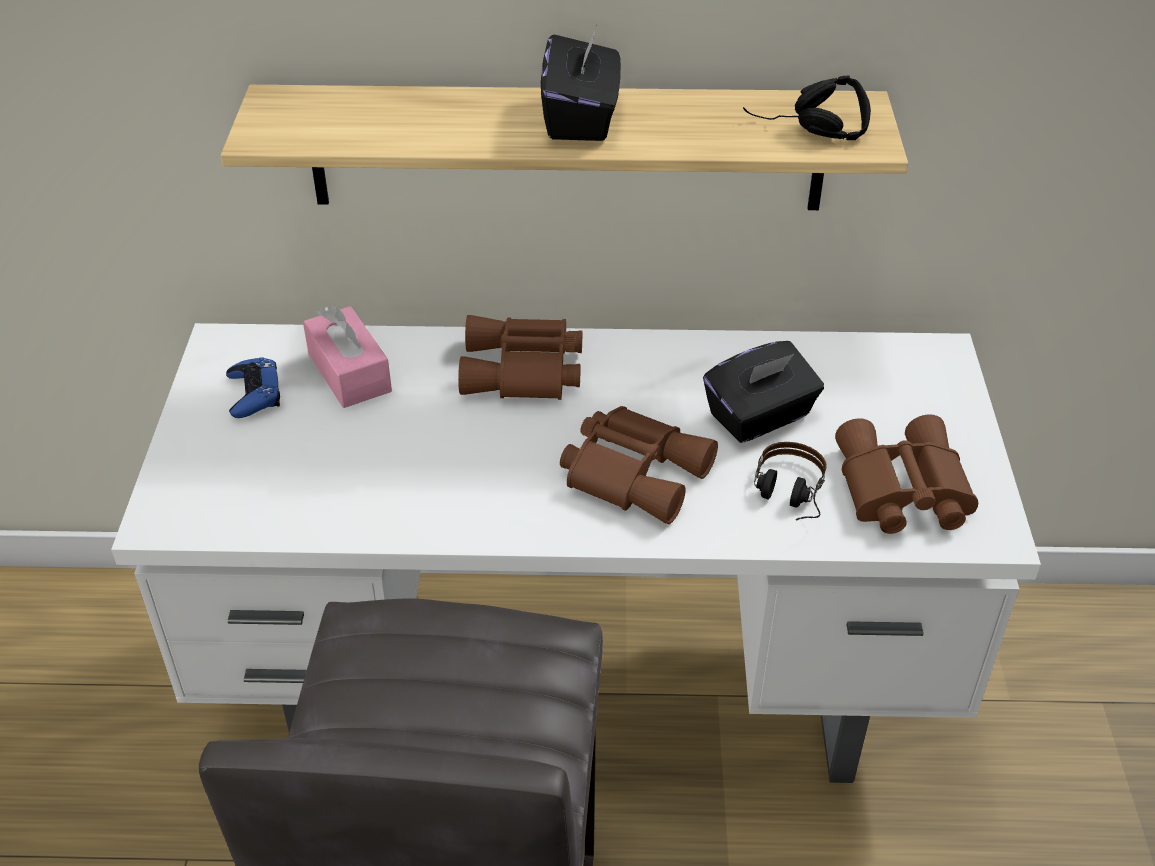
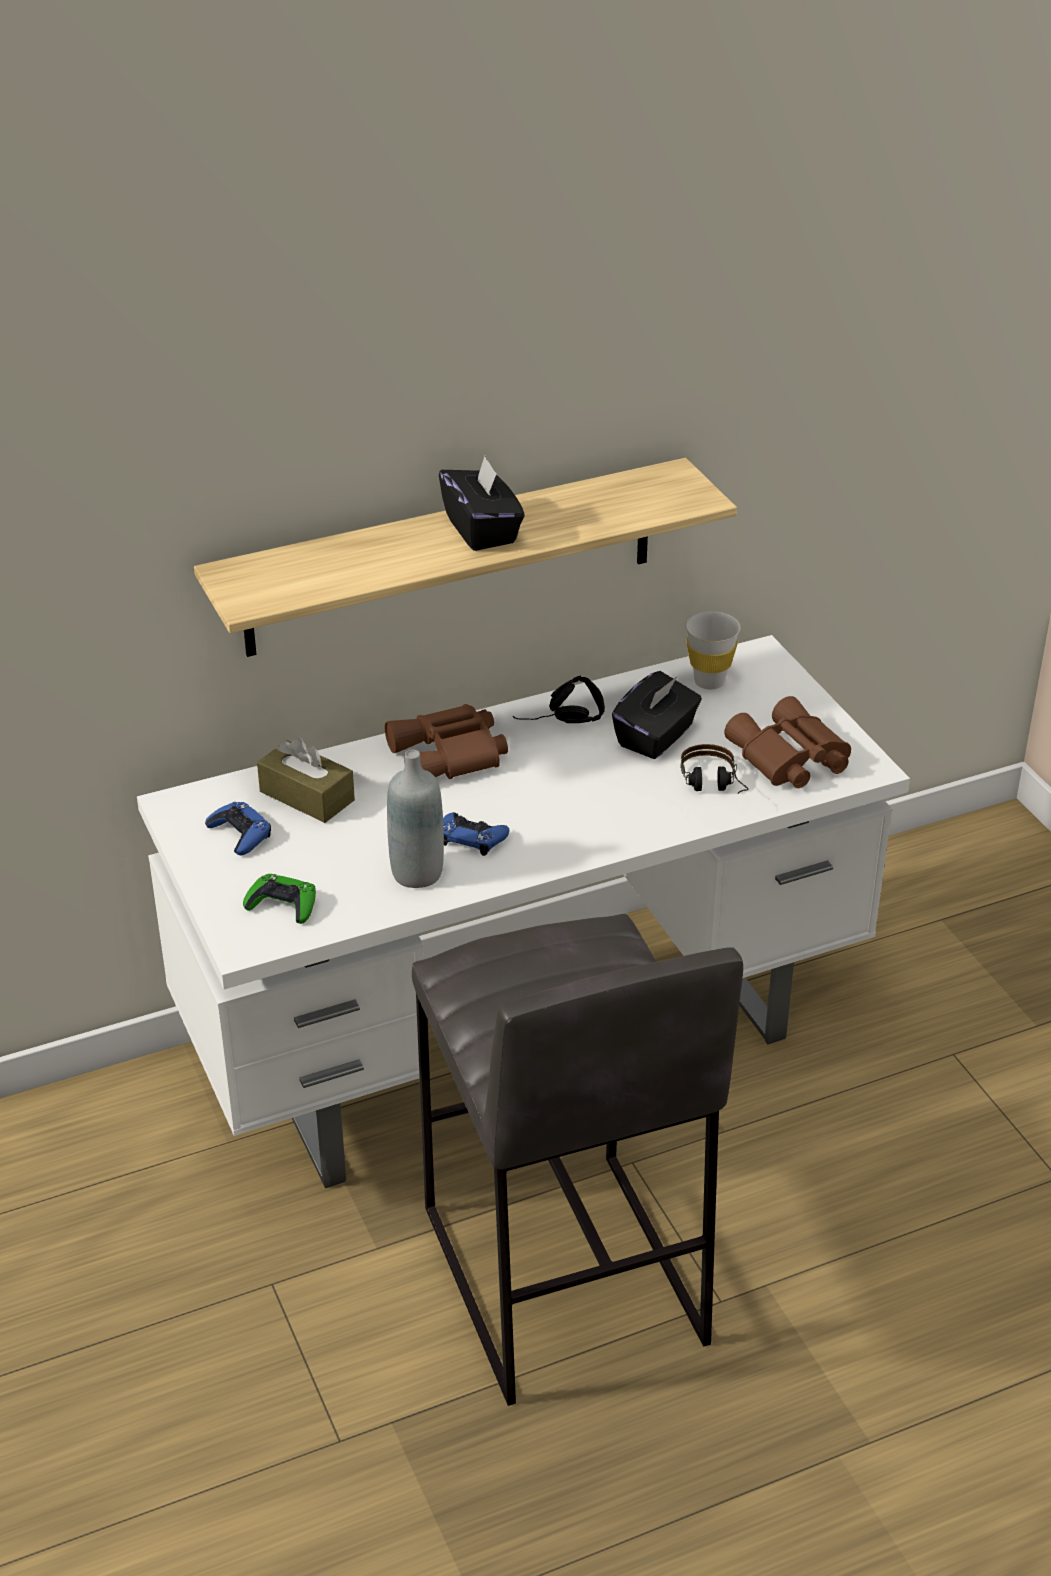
camera: 25 degrees left, 5 degrees down
(231, 488) = (282, 905): none -> green game controller
(349, 372) = (307, 796): pink tissue box -> brown tissue box
(391, 497) = (417, 873): none -> grey bottle
(477, 474) = (472, 838): none -> blue game controller
(635, 471) = (589, 801): brown binoculars -> none
(806, 132) = (652, 501): black headphones -> black headphones (561, 722)
(862, 368) = (709, 681): none -> white cup

